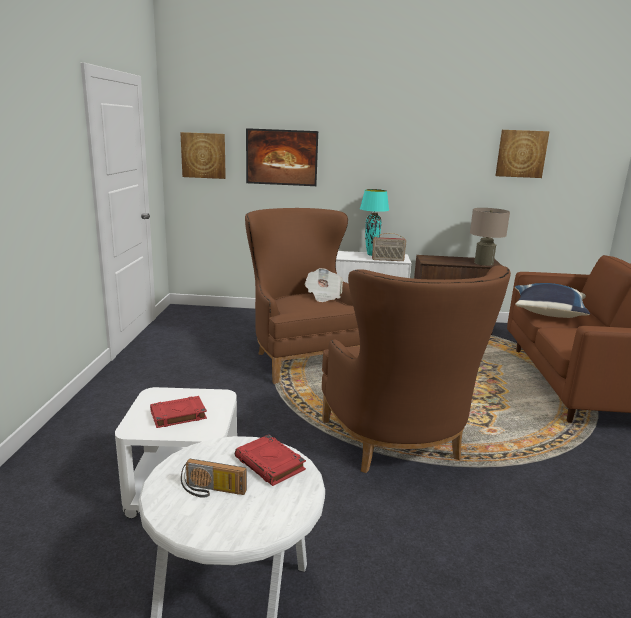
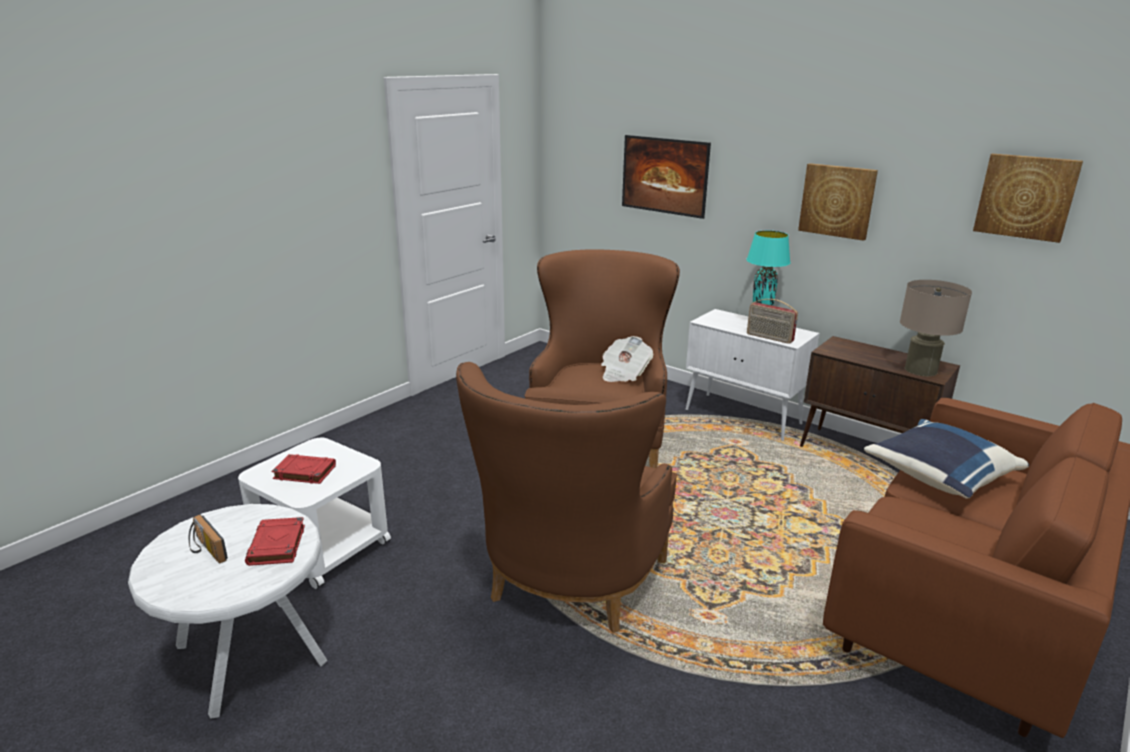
camera: 35 degrees right, 5 degrees up
(203, 155) = (579, 166): picture -> picture (837, 201)

